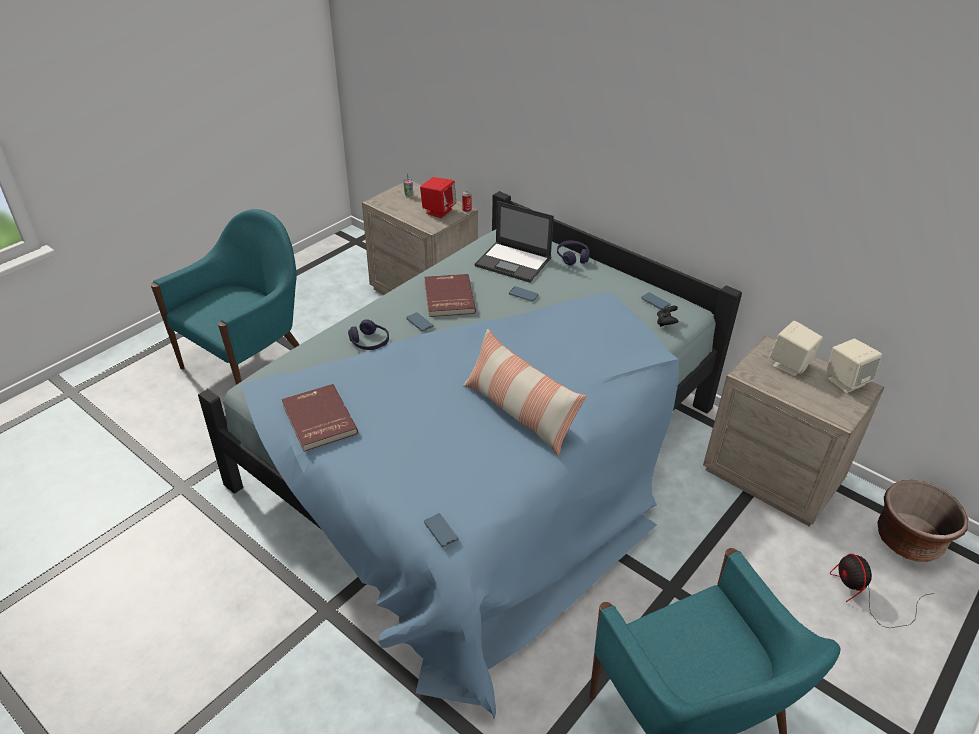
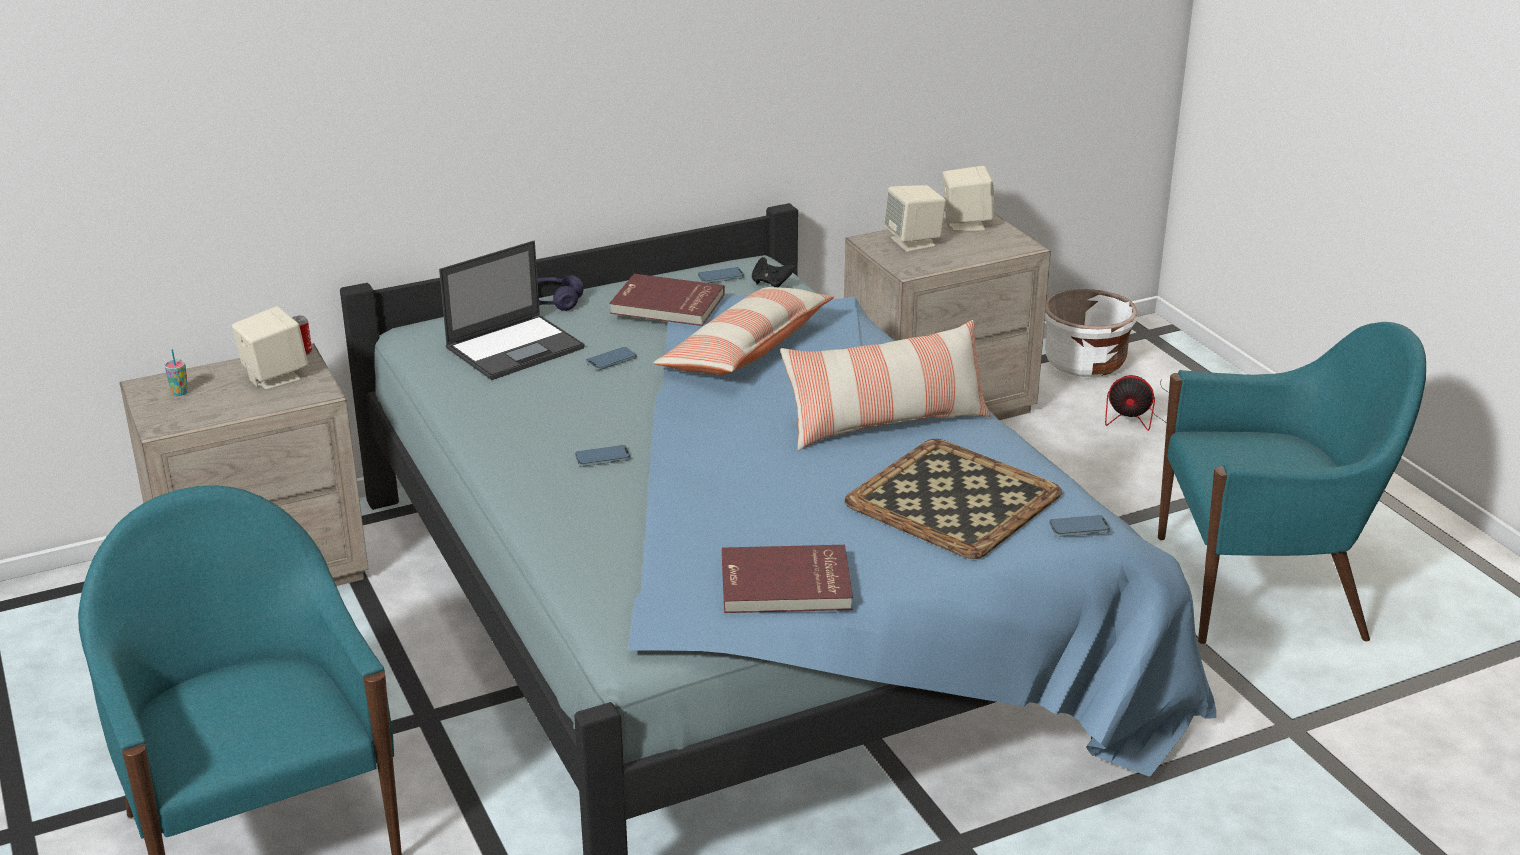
camera: 65 degrees left, 10 degrees down
(370, 342) = (613, 512): purple headphones -> none
(438, 211) = (274, 377): red speaker -> beige speaker
(445, 464) = (955, 498): none -> tray
(448, 298) = (556, 421): red book -> red book (667, 305)
(570, 336) = (746, 350): none -> pillow
(908, 540) = (1084, 363): brown planter -> white planter

